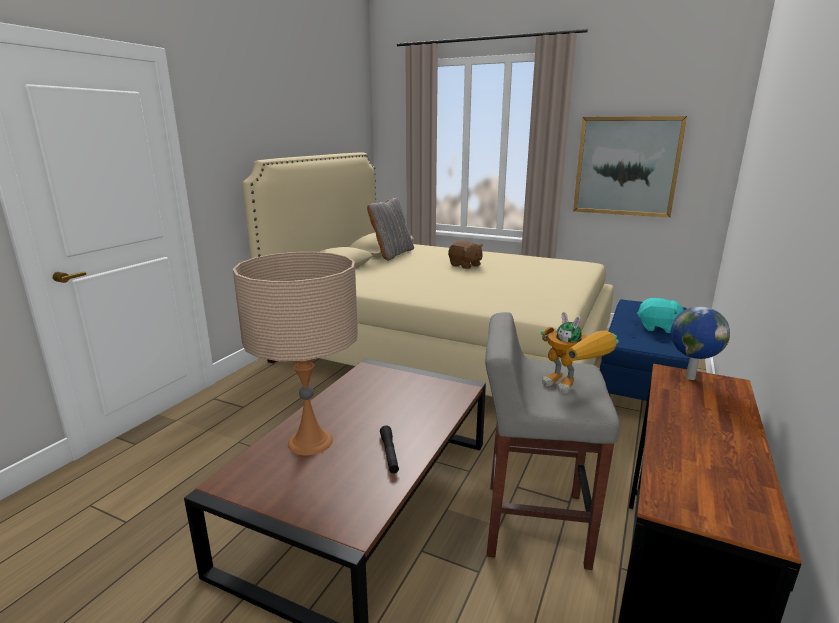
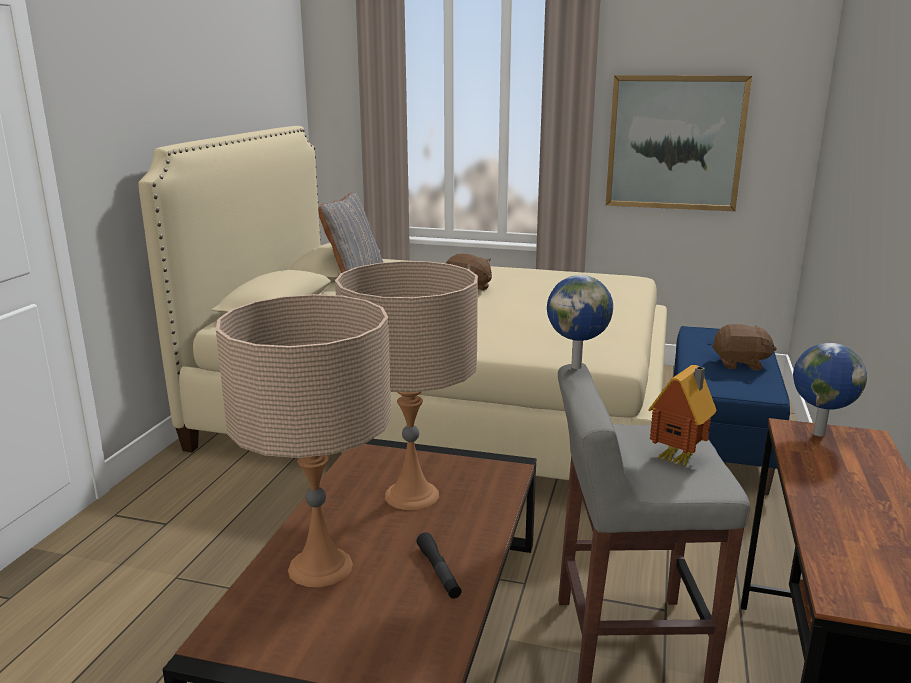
camera: 10 degrees left, 0 degrees up
(389, 400) = (411, 495): none -> beige table lamp
(503, 314) = (577, 366): none -> globe
(573, 388) = (679, 460): toy robot -> toy house
(658, 328) = (740, 364): turquoise plush toy -> brown plush toy

